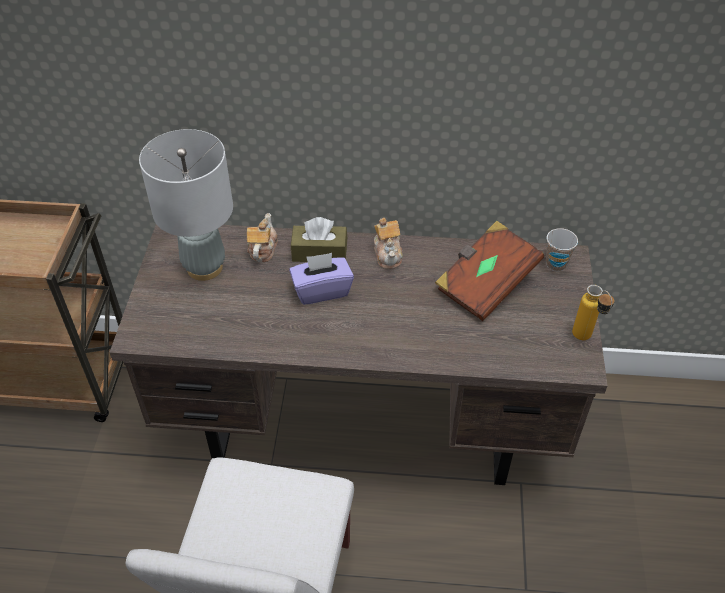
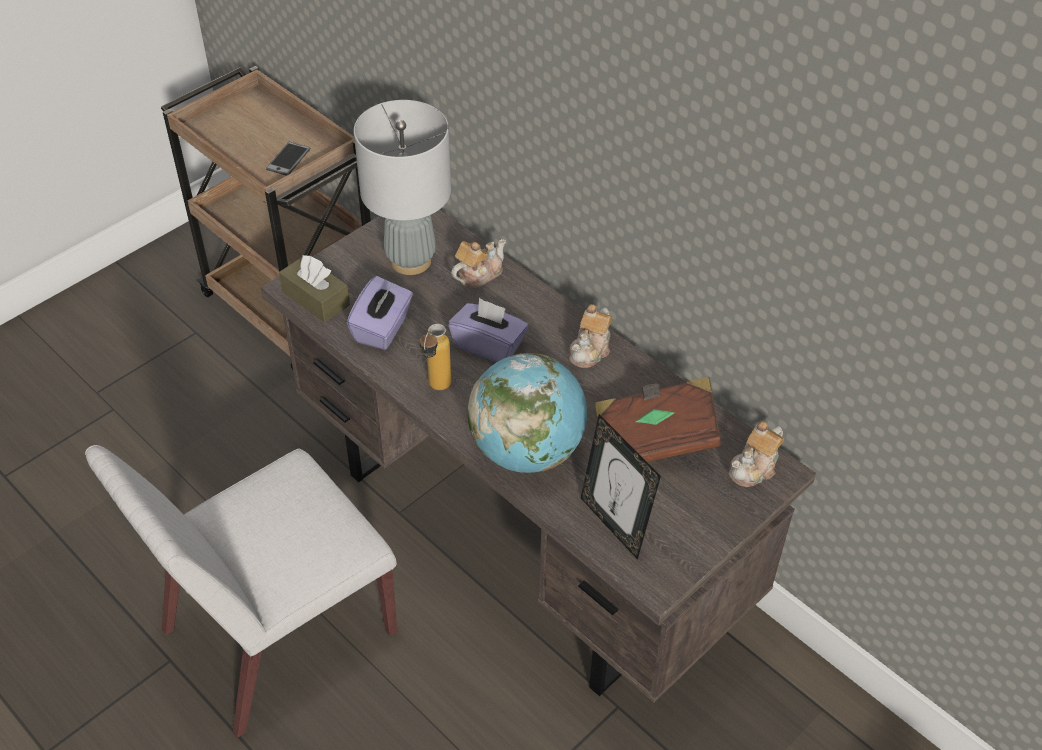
camera: 40 degrees right, 0 degrees up
(32, 249) = (288, 159): none -> phone
(236, 324) = (382, 328): none -> purple tissue box
(319, 252) = (527, 309): brown tissue box -> brown tissue box (316, 298)
(421, 341) = (527, 450): none -> globe
(522, 350) = (614, 524): none -> picture frame
(556, 264) = (754, 468): cup -> teapot
(586, 339) = (692, 560): bottle -> bottle (436, 389)

